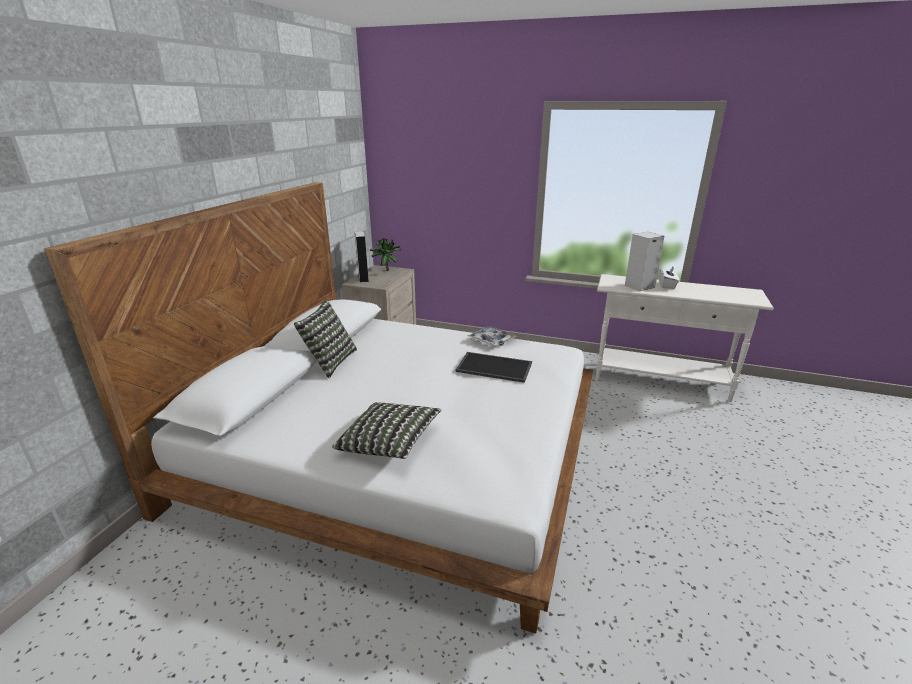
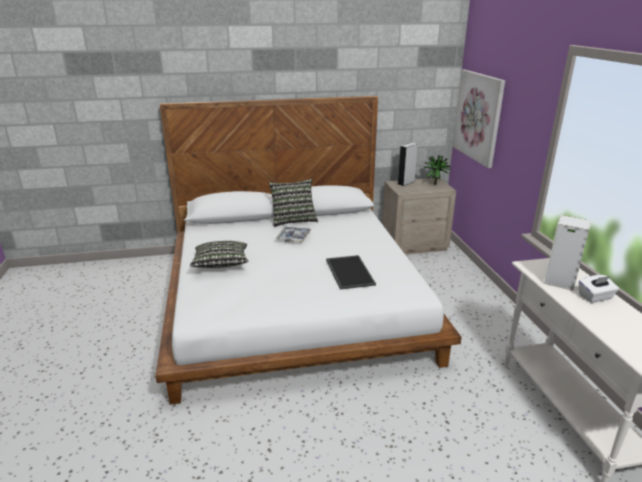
camera: 60 degrees right, 0 degrees up
(414, 188) = (478, 116): none -> picture
(491, 340) = (393, 260): tray -> tray (293, 238)

